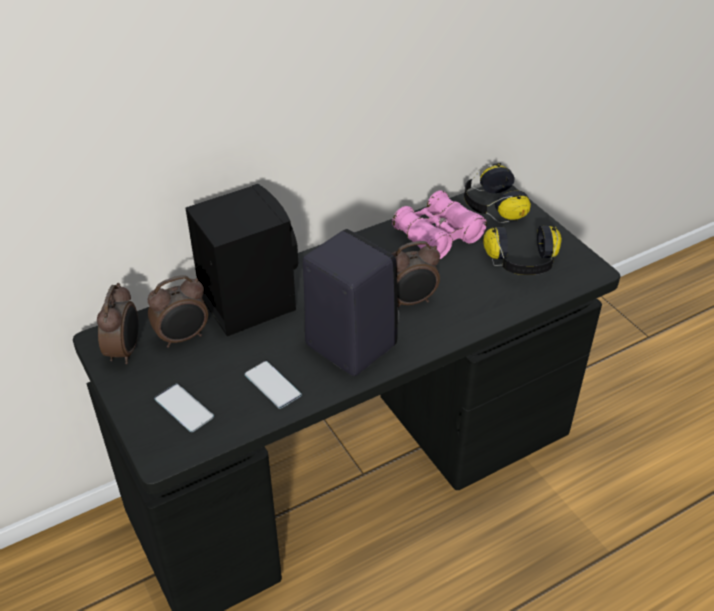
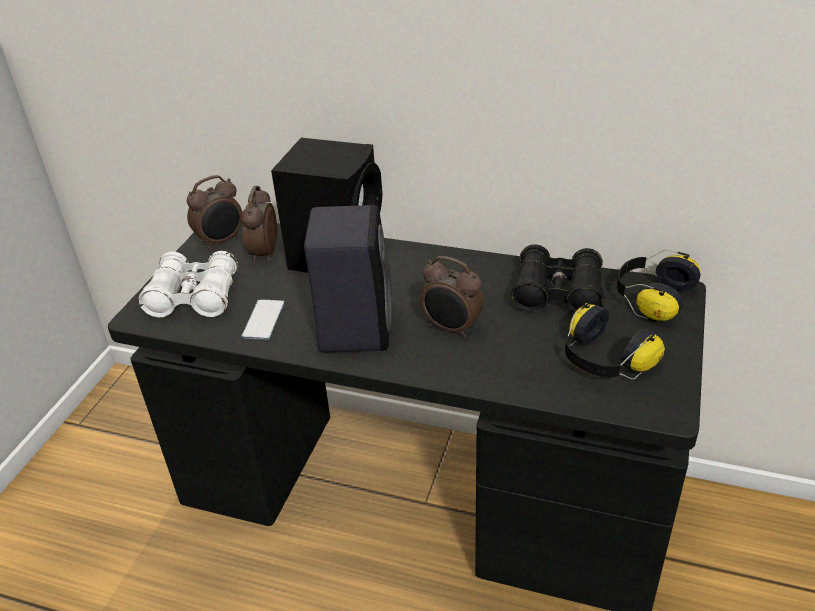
camera: 50 degrees right, 5 degrees down
(183, 337) = (263, 254): alarm clock -> alarm clock turned 75 degrees clockwise
(184, 408) = (194, 297): phone -> white binoculars
(438, 236) = (557, 293): pink binoculars -> black binoculars

